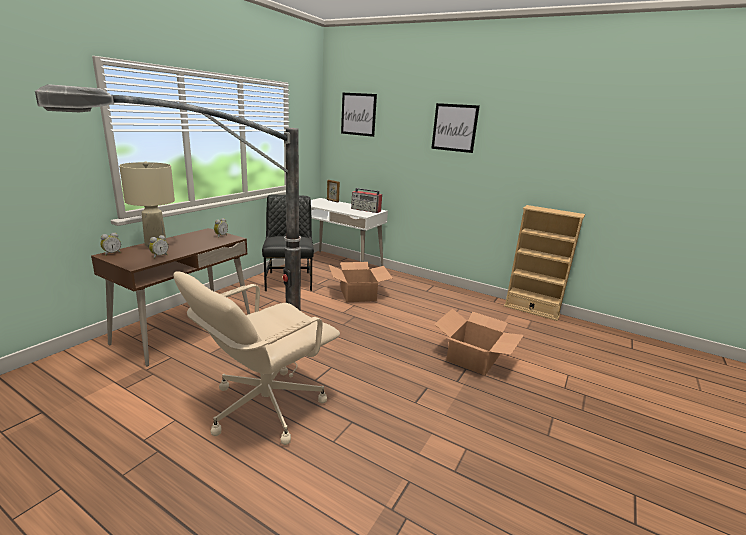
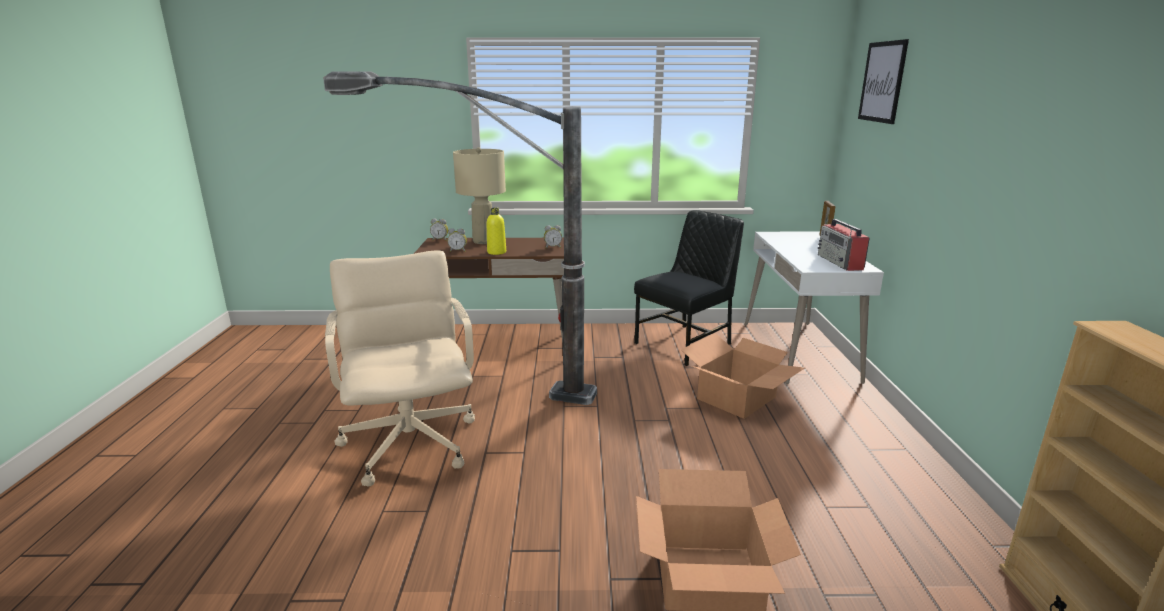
camera: 60 degrees right, 0 degrees up
(193, 249) = (496, 252): none -> yellow bottle
(264, 406) = (411, 443): beige office chair -> beige office chair turned 60 degrees clockwise
(454, 128) = (1010, 101): picture -> none

